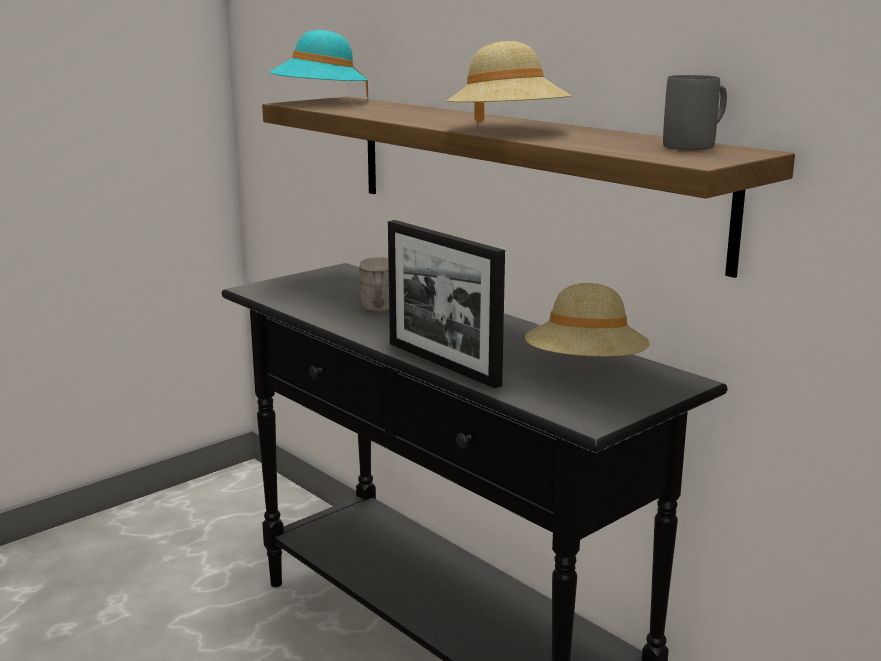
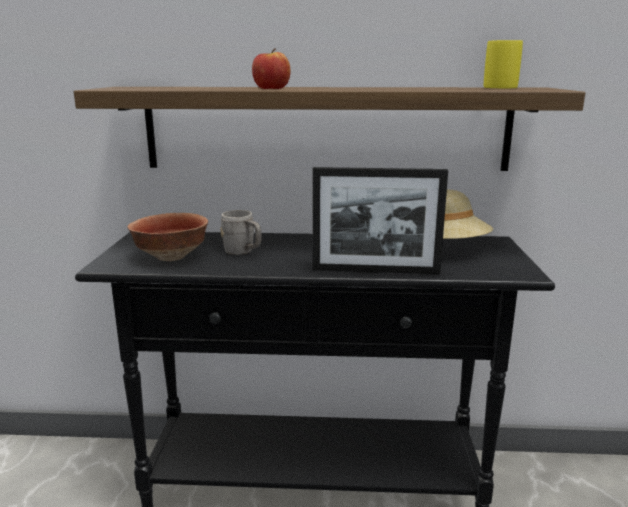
camera: 45 degrees left, 0 degrees up
(312, 296) = (170, 257): none -> bowl
(319, 101) = (120, 87): turquoise hat -> none
(417, 119) = (271, 88): none -> apple
(508, 130) = (368, 88): beige hat -> none
(696, 145) = (499, 87): grey mug -> yellow mug

